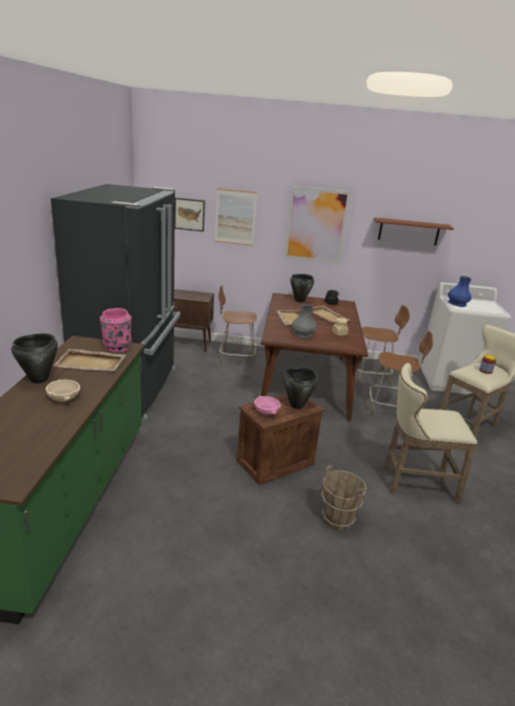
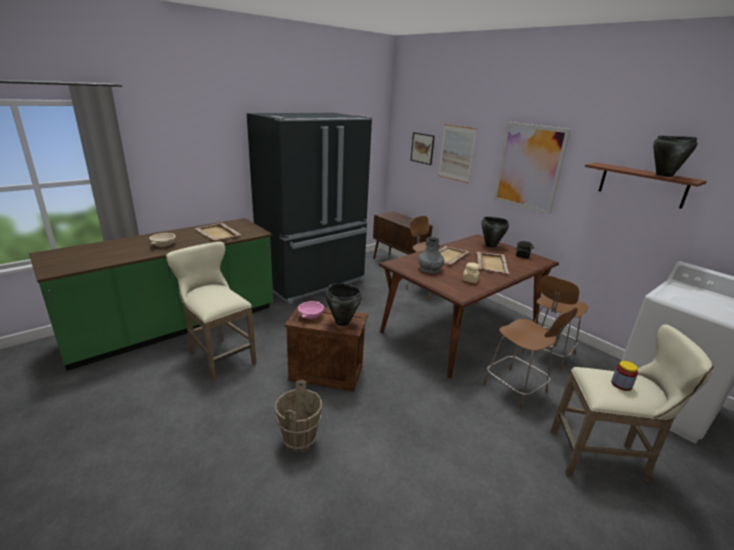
camera: 45 degrees right, 0 degrees up
(39, 379) = (175, 233): black cooking pot -> black cooking pot (664, 175)
(117, 347) = (251, 230): pink vase -> none
(372, 376) = (547, 354): brown chair -> brown chair turned 90 degrees clockwise
(414, 483) = (421, 463): beige stool -> beige stool (218, 356)
(457, 304) = (673, 292): blue vase -> none

